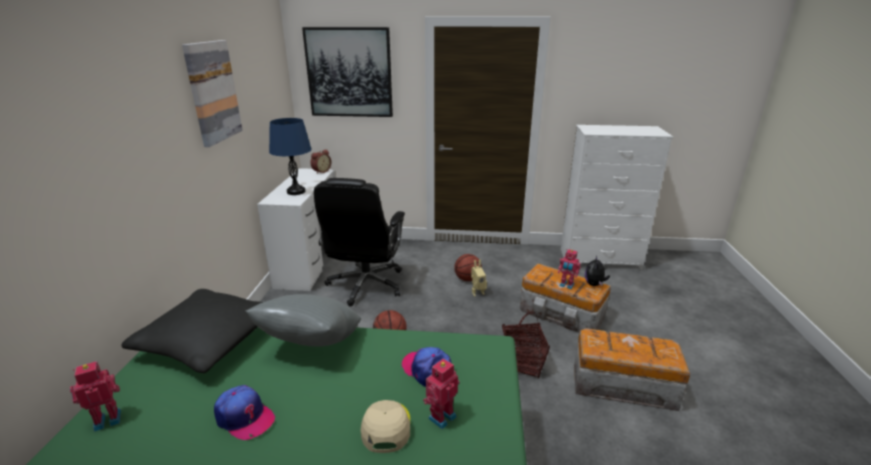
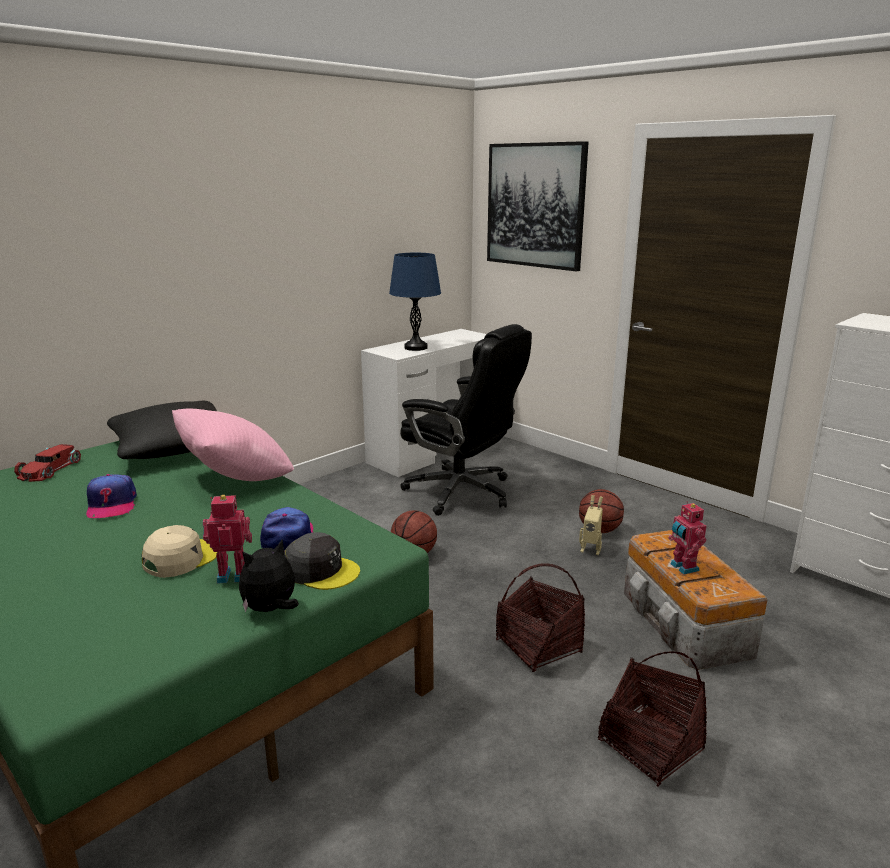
camera: 40 degrees right, 5 degrees down
(108, 419) = (48, 469): toy robot -> red toy car
(212, 92) = (314, 205): picture -> none
(311, 345) = (235, 479): grey pillow -> pink pillow
(321, 171) = (478, 335): alarm clock -> none
(365, 285) = (462, 492): black office chair -> black office chair turned 105 degrees counterclockwise
(485, 381) = (321, 571): none -> grey cap
(594, 284) = (735, 584): plush toy -> plush toy (271, 610)
(621, 385) = (649, 745): storage box -> basket

